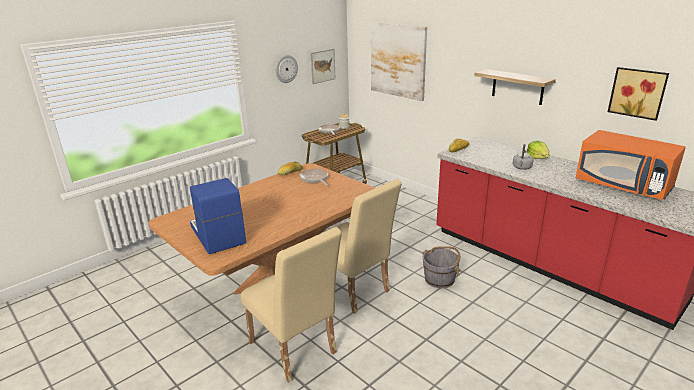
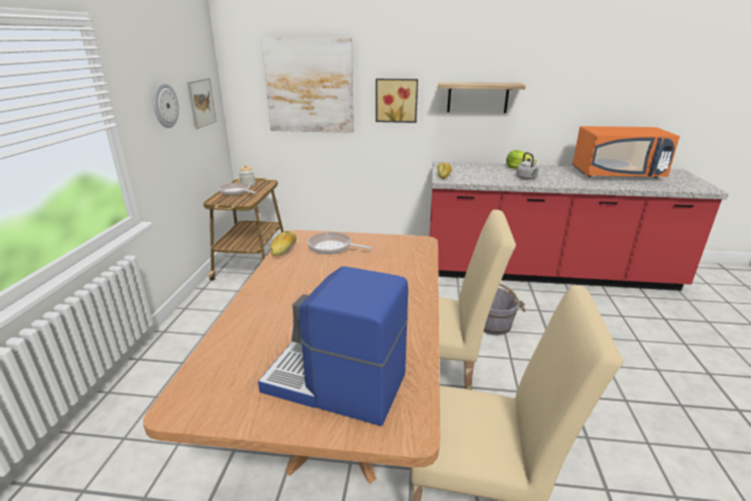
camera: 40 degrees left, 0 degrees up
(638, 92) = (604, 85): picture -> picture (396, 100)

